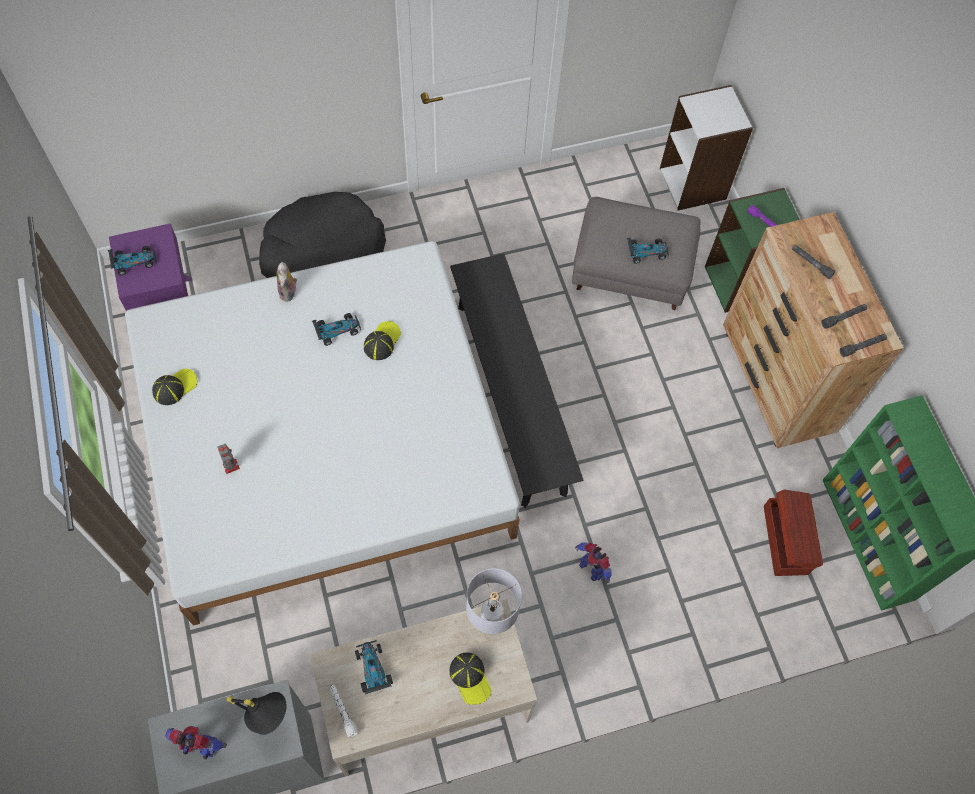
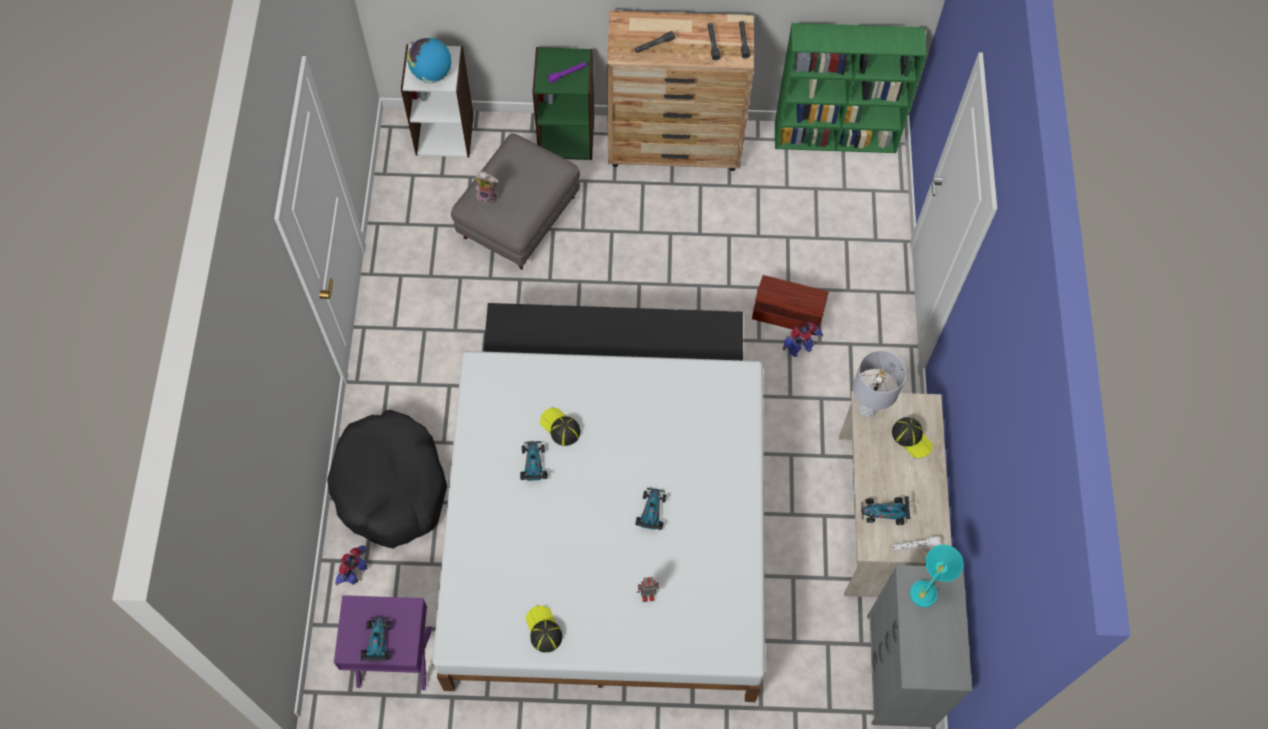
camera: 70 degrees left, 0 degrees up
(201, 746) = (936, 647): toy robot -> toy robot (356, 572)
(271, 721) = (929, 586): black table lamp -> turquoise table lamp
(289, 292) = (474, 497): plush toy -> plush toy (488, 196)
(470, 678) = (912, 438): cap -> cap turned 60 degrees clockwise
(646, 252) = (535, 185): toy car -> toy car (651, 512)
(708, 114) = (432, 73): none -> globe
(786, 539) = (818, 194): brown storage box -> brown storage box (787, 313)

